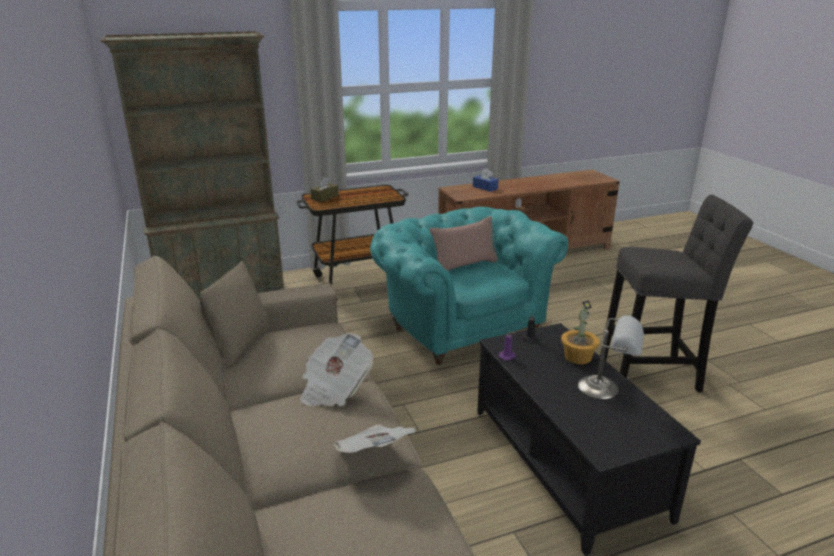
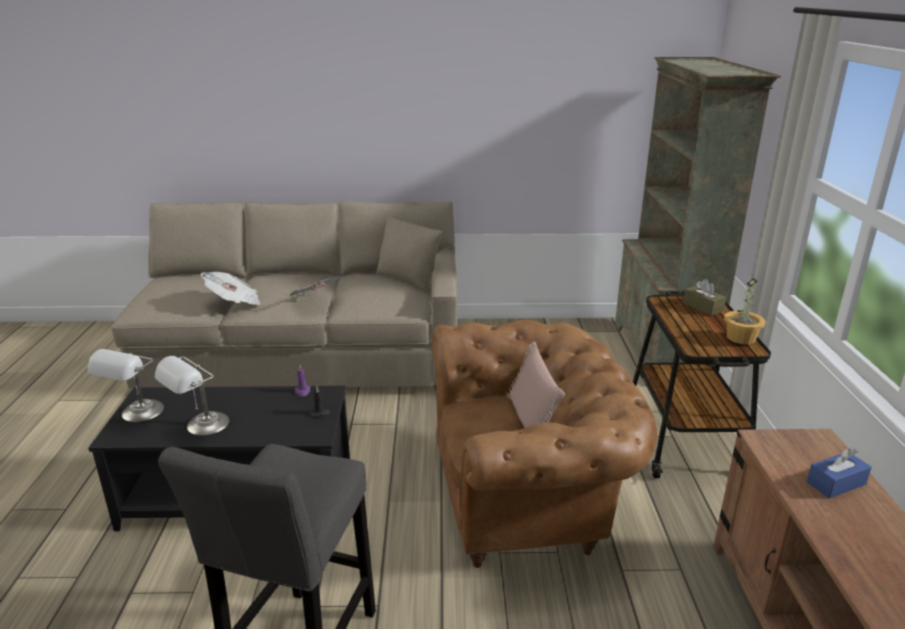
camera: 110 degrees right, 0 degrees up
(459, 327) = (529, 500): turquoise armchair -> brown armchair
(577, 356) = (261, 430): potted plant -> potted plant (741, 338)
(634, 436) = (137, 415): none -> white table lamp

